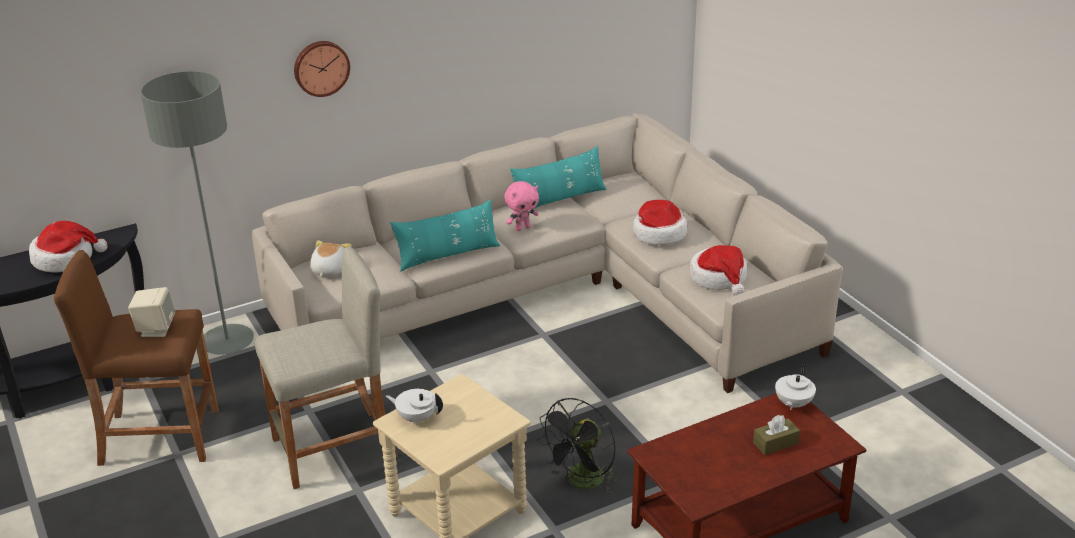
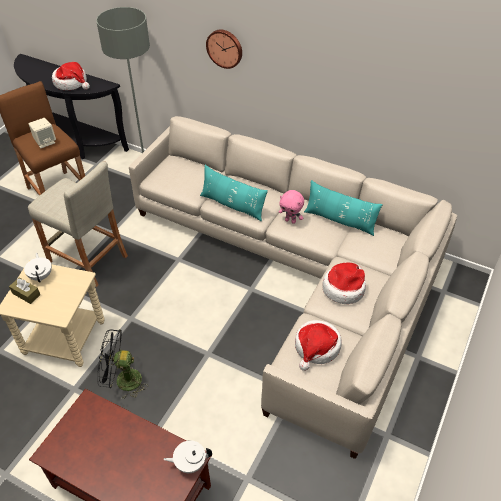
camera: 55 degrees right, 15 degrees up
(329, 270) = (178, 169): plush toy -> none
(775, 443) = (136, 472): brown tissue box -> brown tissue box (26, 294)

